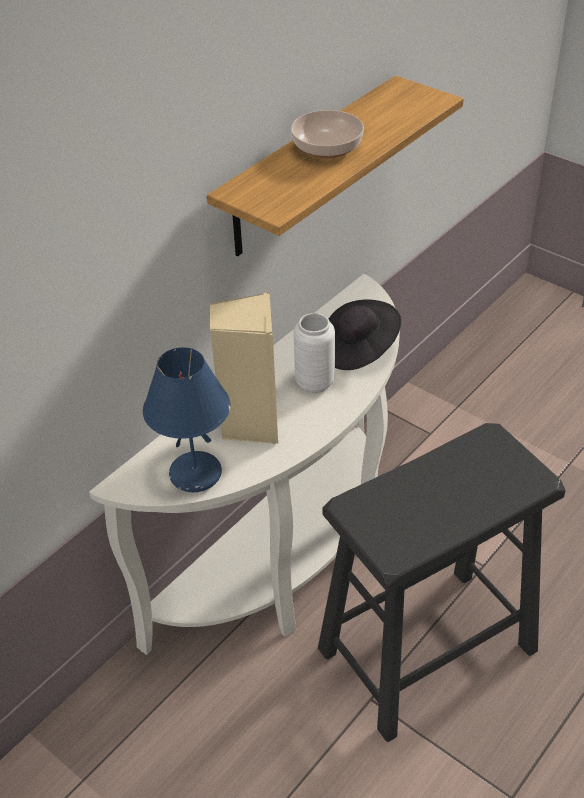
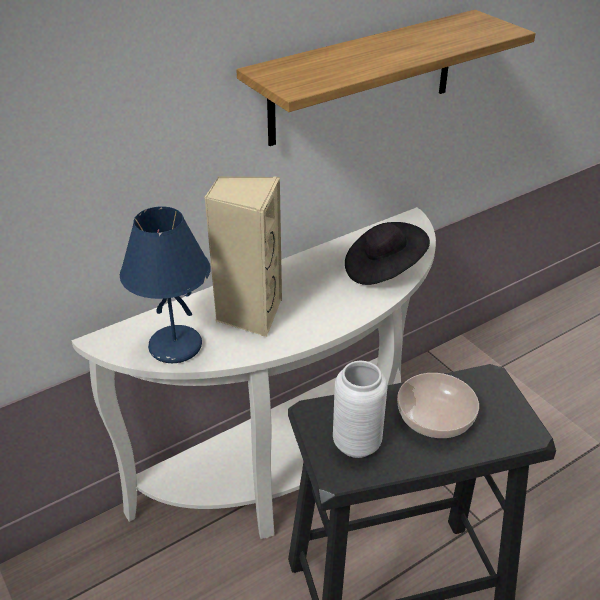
camera: 15 degrees right, 5 degrees down
(315, 383) = (328, 290): white vase -> white vase (357, 443)
(326, 147) = (374, 50): bowl -> bowl (434, 417)

